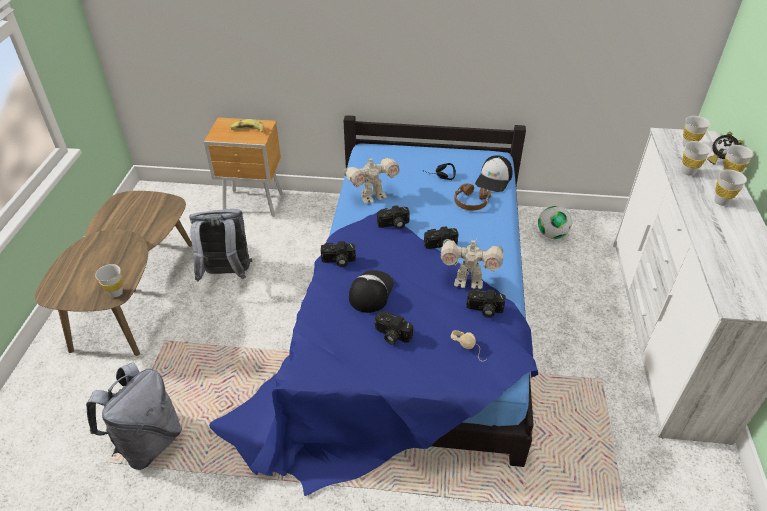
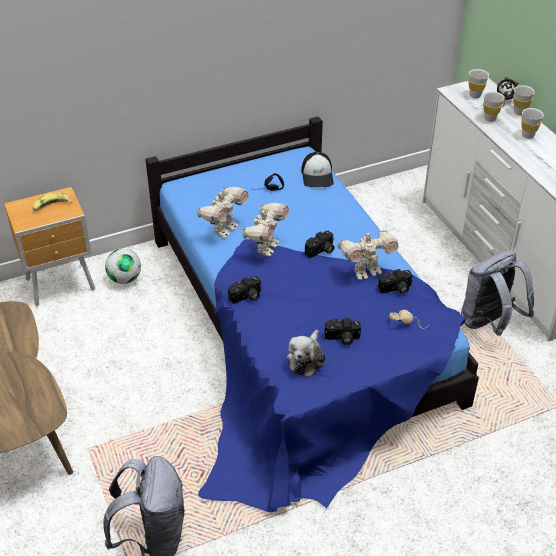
camera: 30 degrees left, 0 degrees up
(116, 293) = (49, 412): white cup -> none
(226, 274) = (95, 364): grey backpack -> grey backpack (489, 323)
(342, 340) = (306, 359): none -> plush toy
(370, 291) = (296, 311): cap -> none
(394, 225) = (266, 247): camera -> toy robot
(470, 202) = (314, 203): brown headphones -> none
(551, 235) = (367, 211): football -> football (125, 279)

